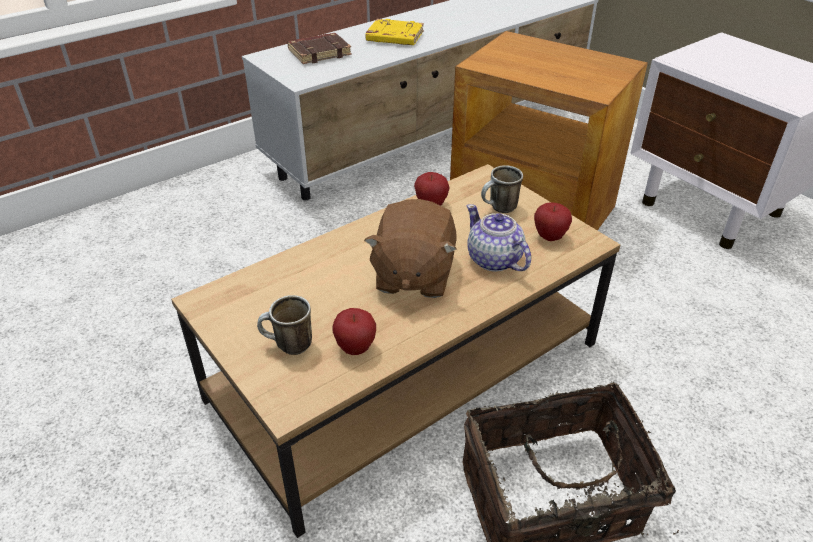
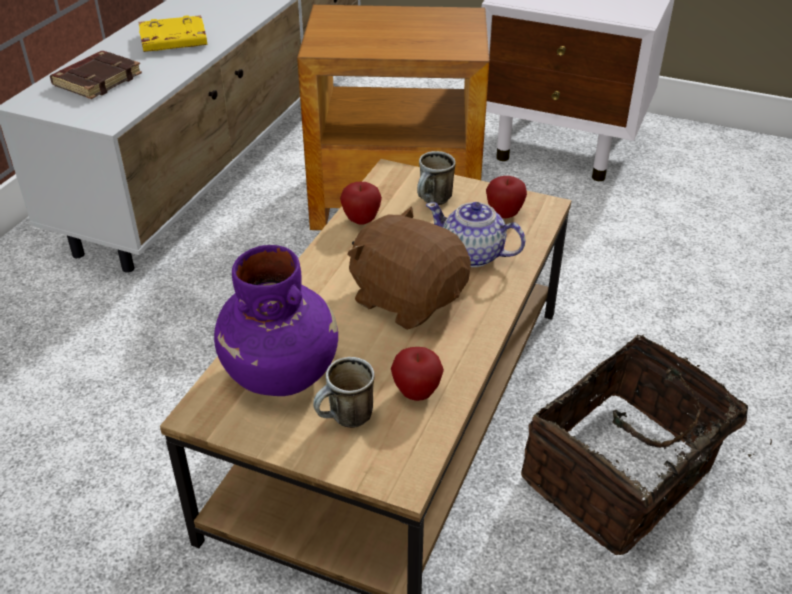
camera: 30 degrees left, 0 degrees up
(277, 294) = (281, 372): none -> purple vase
(413, 275) = (407, 299): brown plush toy -> brown plush toy turned 150 degrees clockwise

